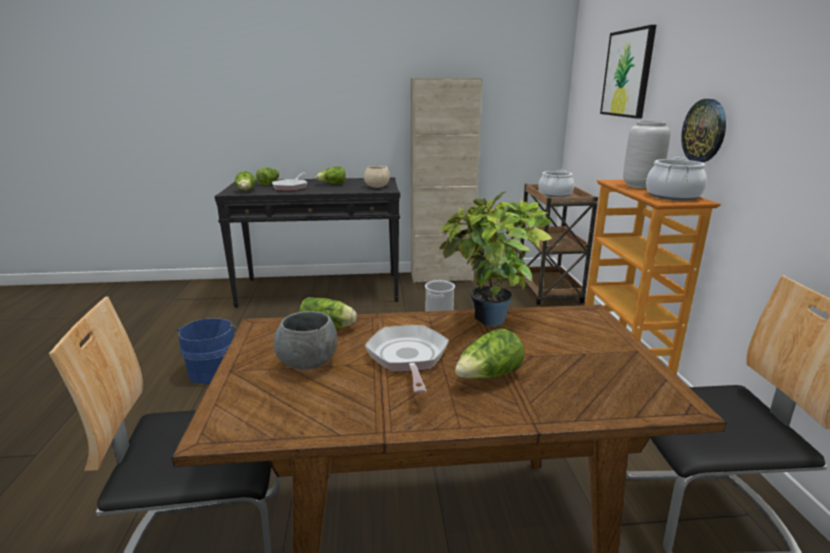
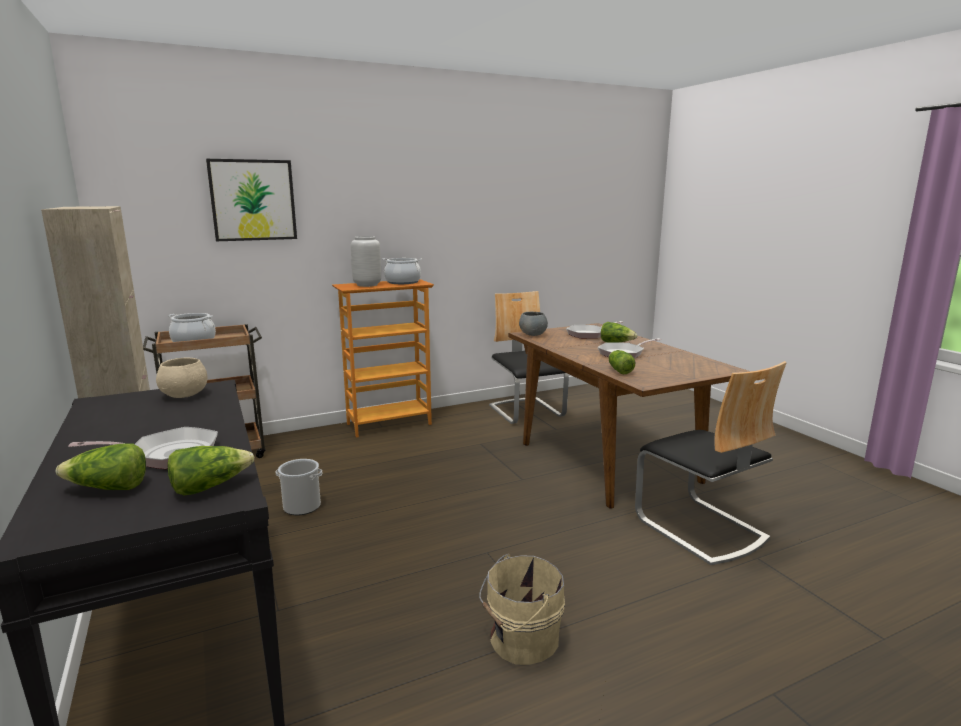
camera: 110 degrees left, 5 degrees down
(213, 370) = (520, 640): blue bucket -> beige bucket
(308, 363) = (660, 367): grey bowl -> grey bowl (533, 334)
(332, 184) = (141, 428): lettuce -> none
(490, 324) = (564, 345): potted plant -> none
(576, 369) = (589, 334): none -> frying pan
(704, 131) = (382, 239): wall clock -> none

